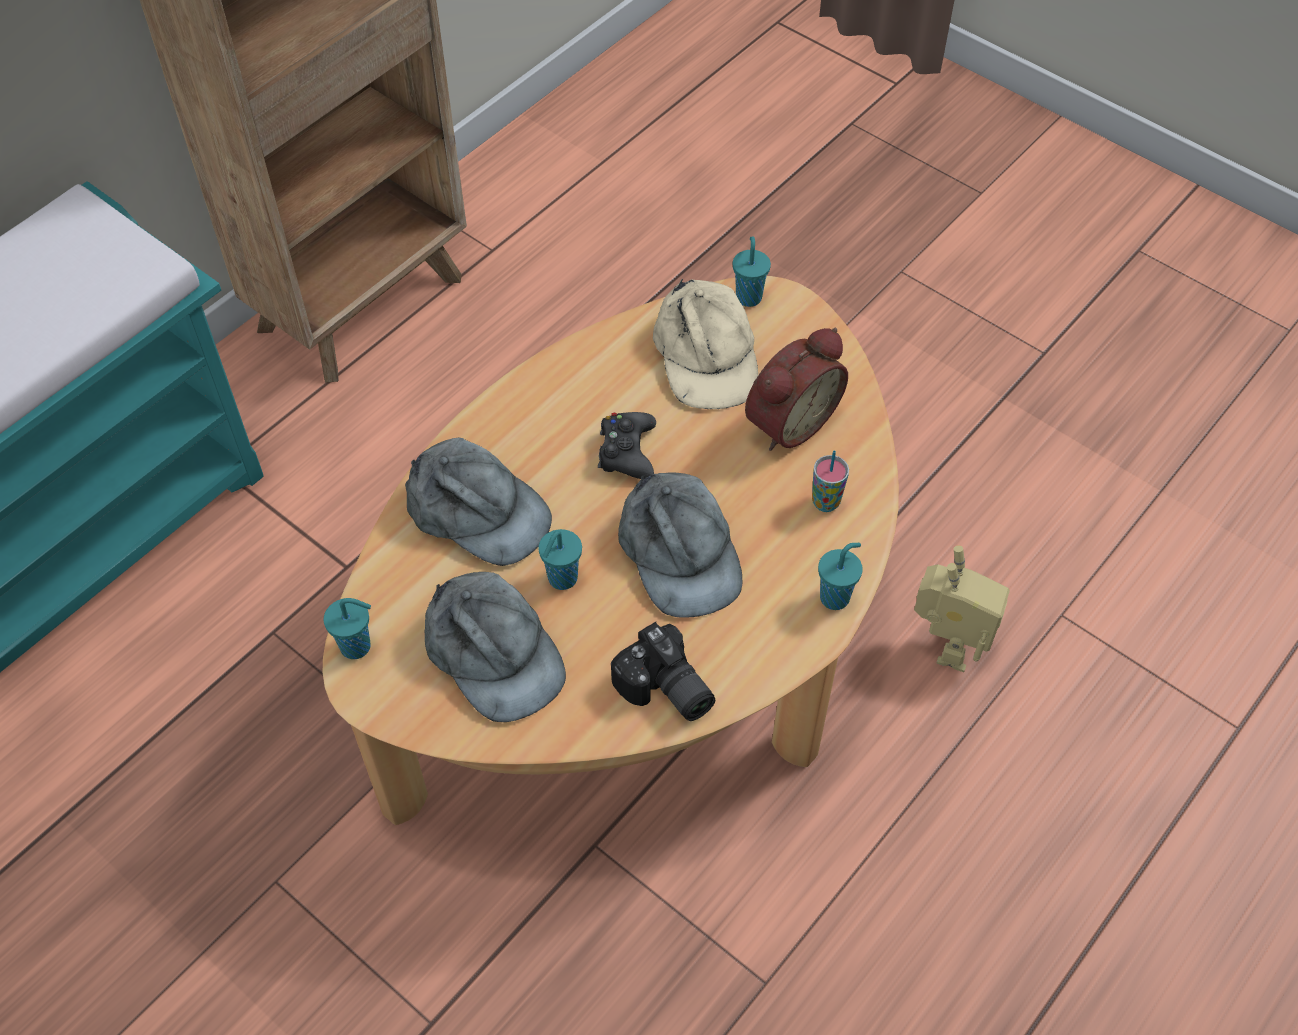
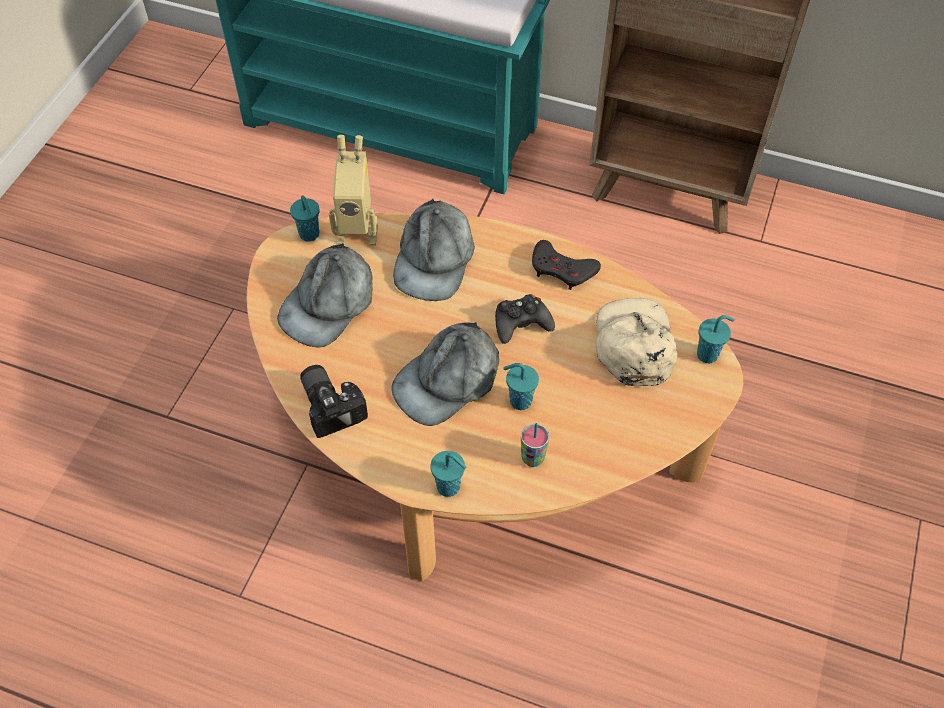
camera: 70 degrees right, 0 degrees up
(561, 579) = (399, 320): turquoise cup -> turquoise cup (519, 401)
(563, 385) = (562, 269): none -> grey game controller
(664, 691) = (332, 404): camera -> camera turned 120 degrees clockwise
(705, 355) = (634, 344): beige cap -> beige cap turned 120 degrees clockwise
(788, 421) = (598, 413): alarm clock -> none
(946, 645) = (553, 649): toy robot -> toy robot (358, 231)

